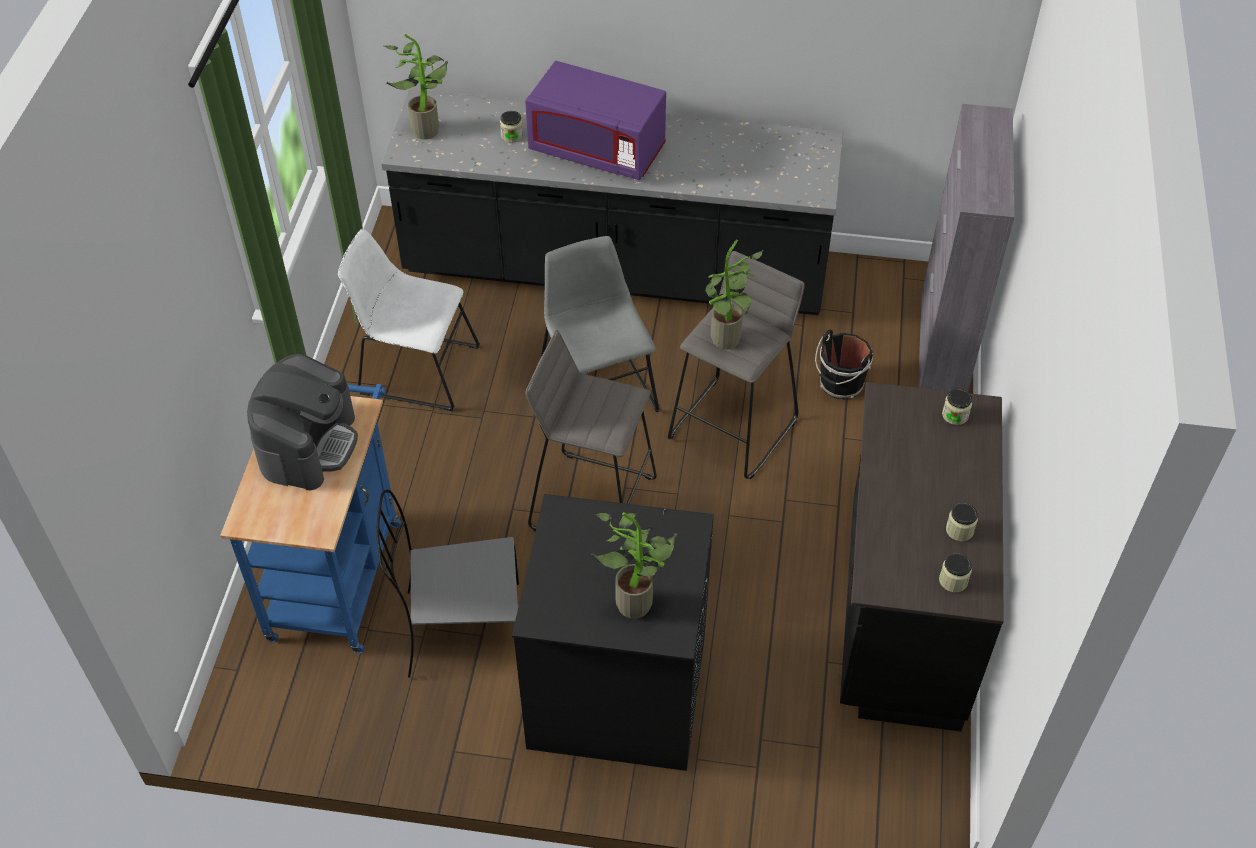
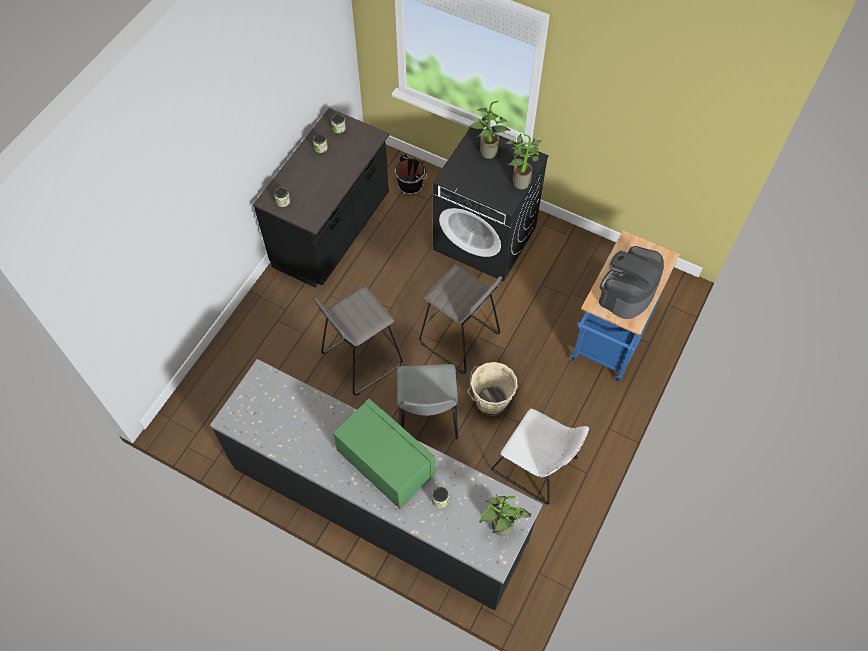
camera: 160 degrees left, 10 degrees up
(460, 630) = (551, 290): grey chair -> none
(510, 428) = (490, 402): none -> beige bucket
(597, 150) = (385, 463): purple microwave -> green microwave
(727, 342) = (366, 310): potted plant -> potted plant (520, 180)
(840, 385) = (284, 368): black bucket -> black bucket (411, 185)
(942, 347) = (209, 373): grey cabinet -> none

